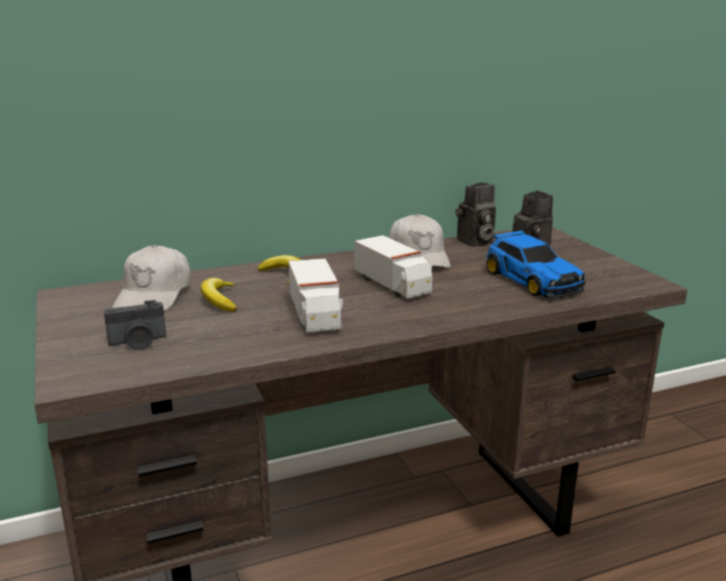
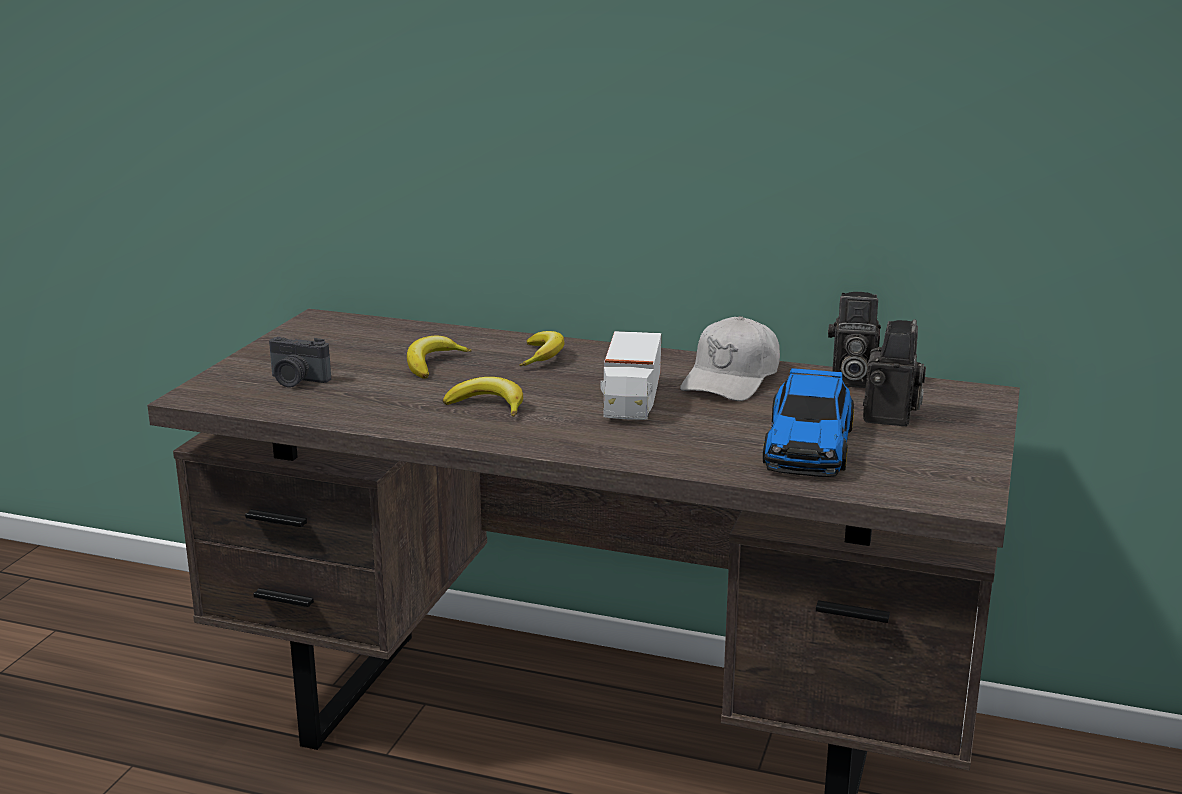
camera: 40 degrees right, 0 degrees up
(154, 295) = (389, 341): white cap -> none
(315, 315) = (488, 405): toy truck -> banana

